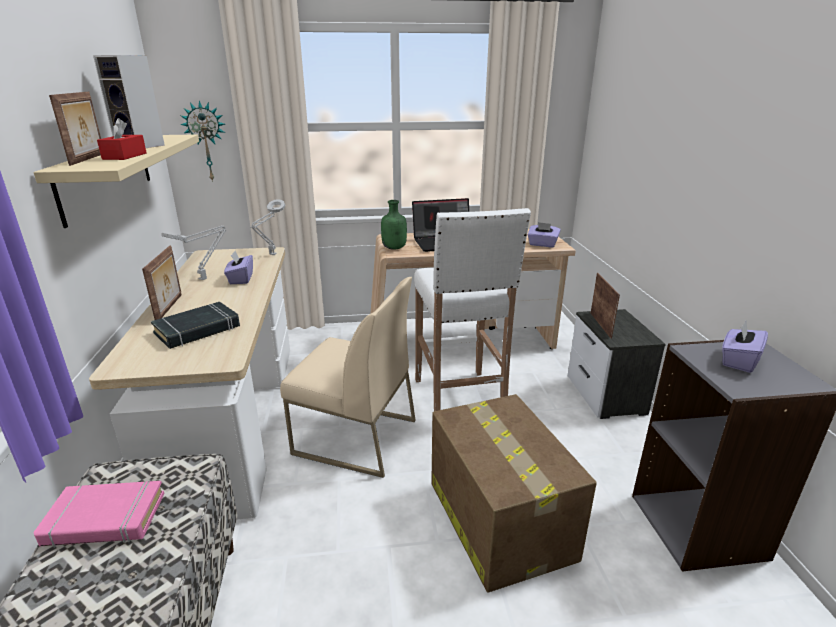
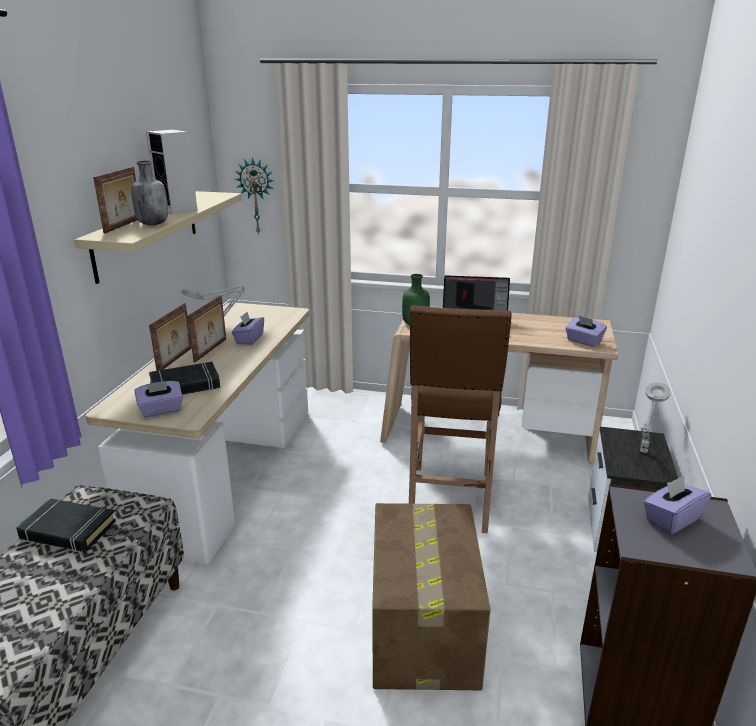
camera: 20 degrees right, 0 degrees up
(105, 519) = (68, 530): pink book -> black book
(125, 156) = (153, 224): red tissue box -> grey bottle
(185, 358) = (161, 410): none -> purple tissue box
(272, 255) = (292, 317): grey table lamp -> grey table lamp (643, 453)
(354, 437) = (326, 513): beige chair -> none
(459, 401) = (449, 499): white stool -> brown stool
(601, 325) = (618, 447): picture frame -> picture frame (211, 350)

